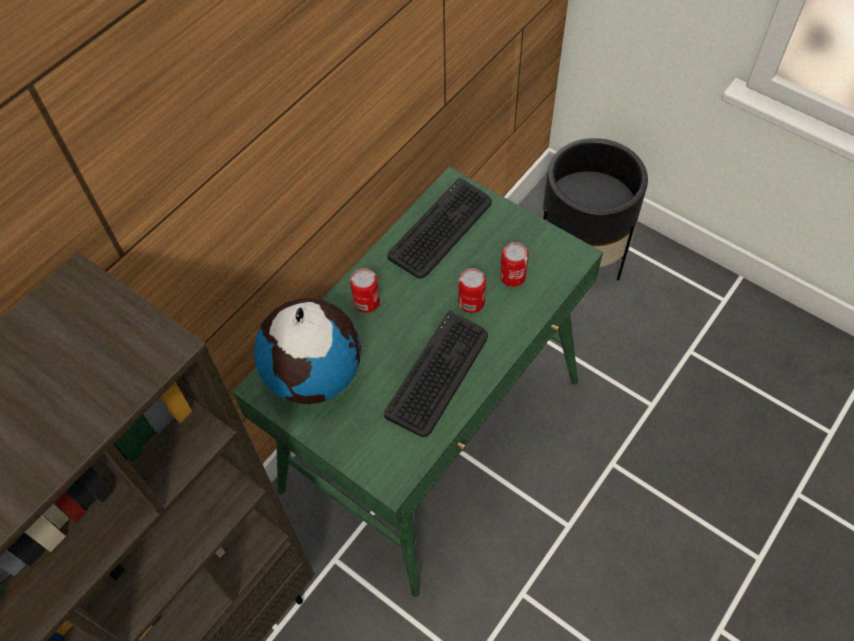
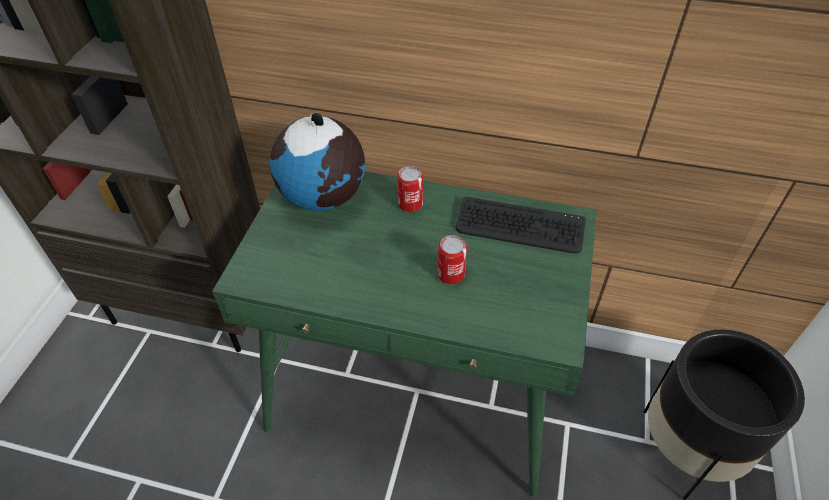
camera: 65 degrees right, 10 degrees down
(438, 374) = (360, 275): keyboard -> none
(512, 277) = (499, 297): can -> none

